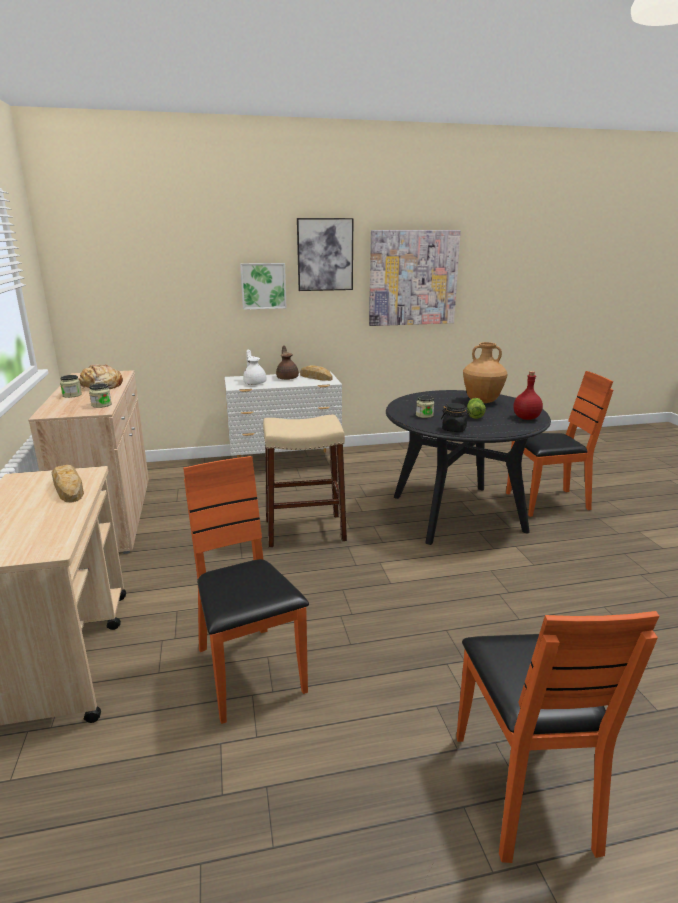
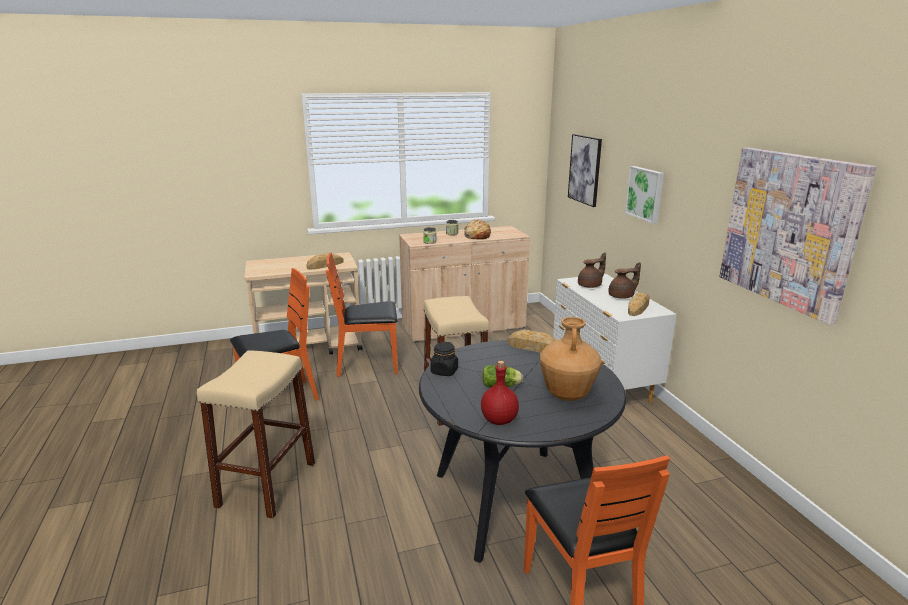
camera: 85 degrees right, 0 degrees up
(255, 383) = (590, 286): white teapot -> brown teapot
(325, 254) = (698, 171): picture -> picture (585, 169)
(402, 403) = (533, 347): none -> bread
(424, 415) = (491, 357): jar -> none
(460, 654) = (267, 484): none -> beige stool
(525, 788) = (137, 502): orange chair -> orange chair (368, 365)

